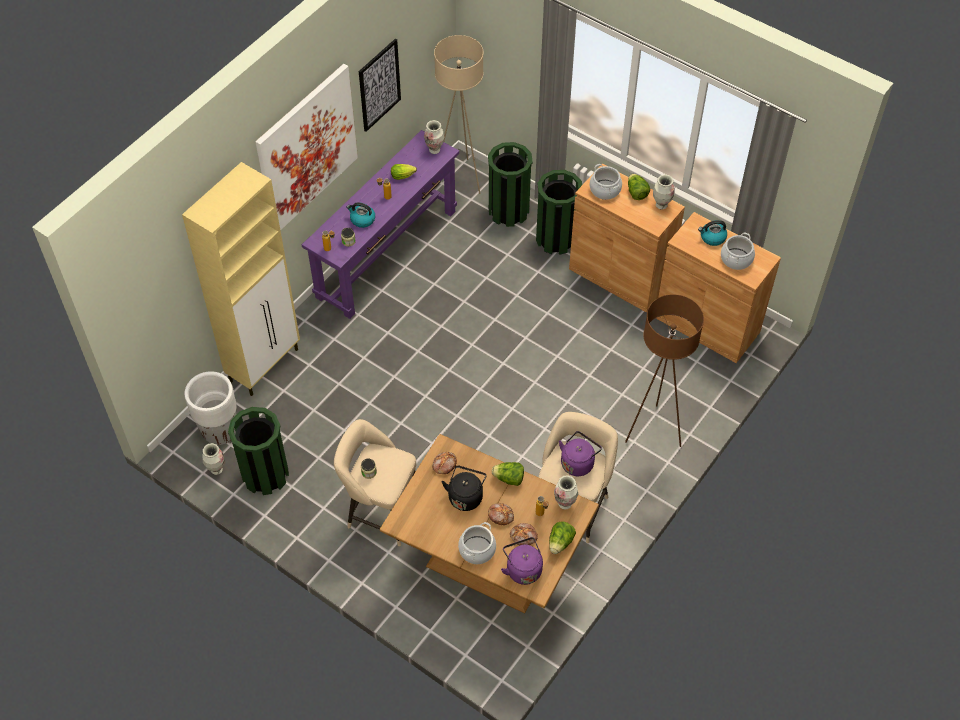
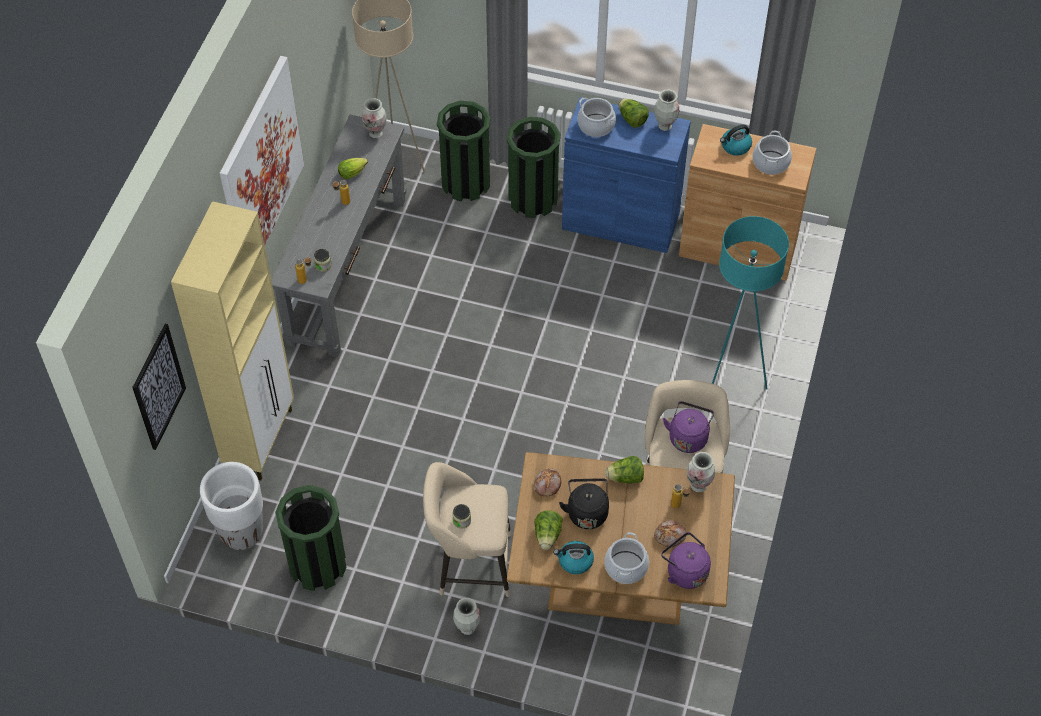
camera: 20 degrees left, 0 degrees up
(216, 469) = (257, 578): vase -> vase (467, 628)
(362, 220) = (328, 236): kettle -> kettle (575, 561)
(379, 85) = (310, 72): picture -> picture (158, 387)
(387, 254) = (347, 270): purple console table -> grey console table
(501, 515) = (635, 521): bread -> none
(560, 543) = (712, 530): lettuce -> lettuce (548, 535)
(619, 276) = (621, 221): brown cabinet -> blue cabinet
(653, 431) = (730, 381): brown floor lamp -> turquoise floor lamp

